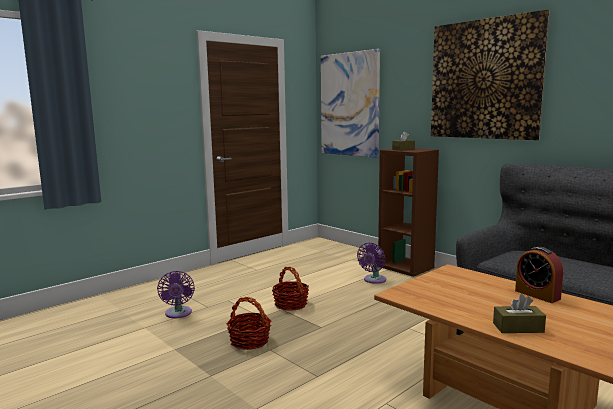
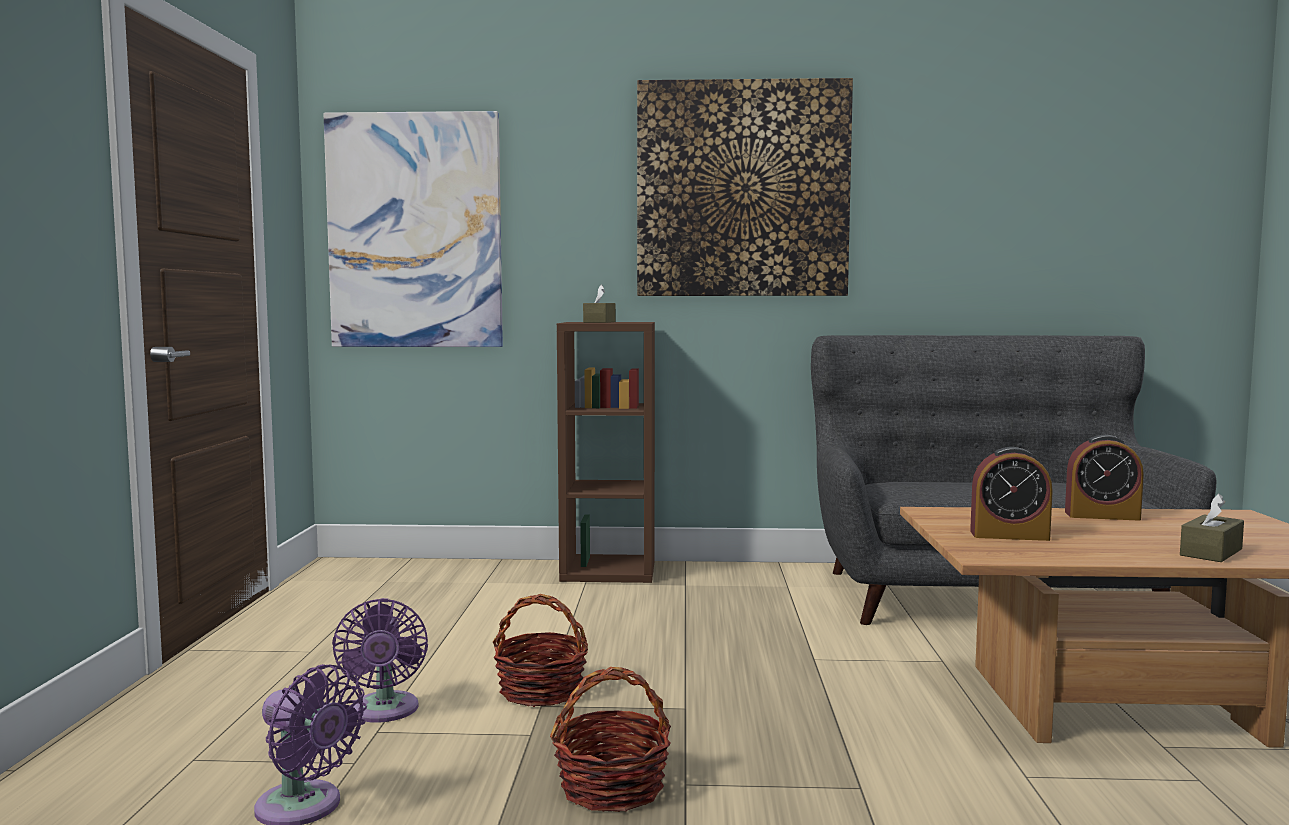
camera: 45 degrees left, 5 degrees down
(373, 280) = (601, 605): purple fan -> purple fan (384, 712)
(444, 289) = (1009, 535): none -> alarm clock

